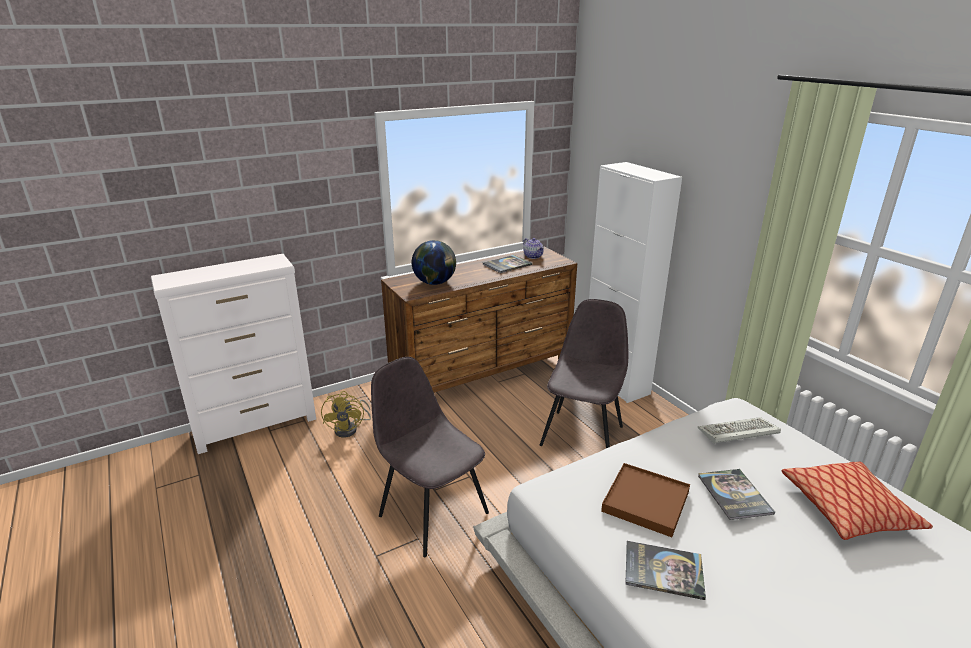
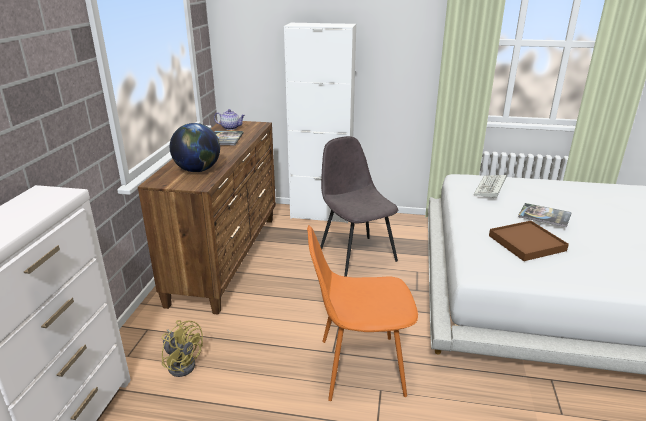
camera: 50 degrees left, 0 degrees up
(432, 512) = (358, 367): grey chair -> orange chair
(663, 570) = (595, 267): book -> none
(848, 509) = (578, 197): pillow -> none

